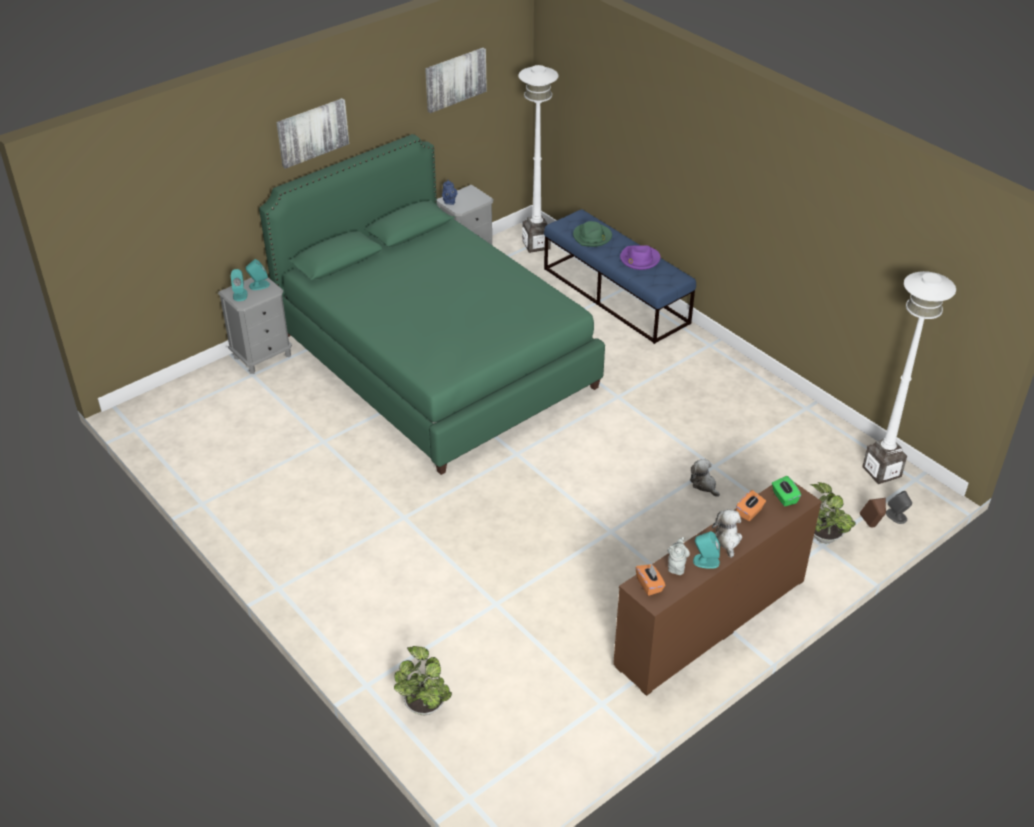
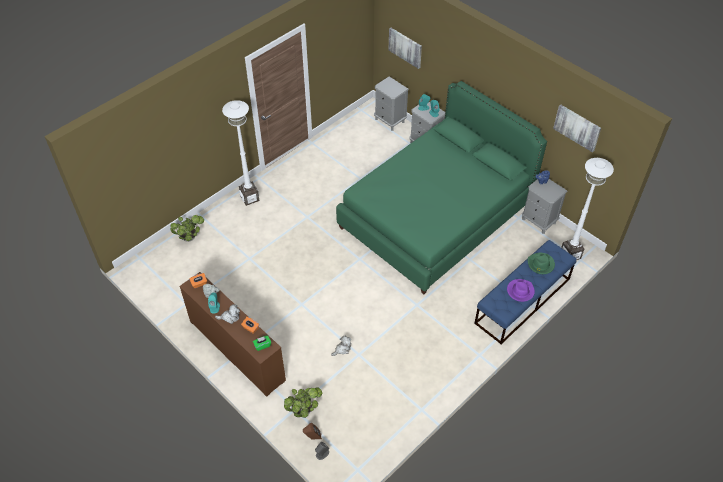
camera: 85 degrees right, 10 degrees up
(181, 393) = (390, 120): none -> grey nightstand
(312, 132) = (489, 75): picture -> picture (405, 47)
(881, 471) = (363, 450): white floor lamp -> white floor lamp (250, 198)

